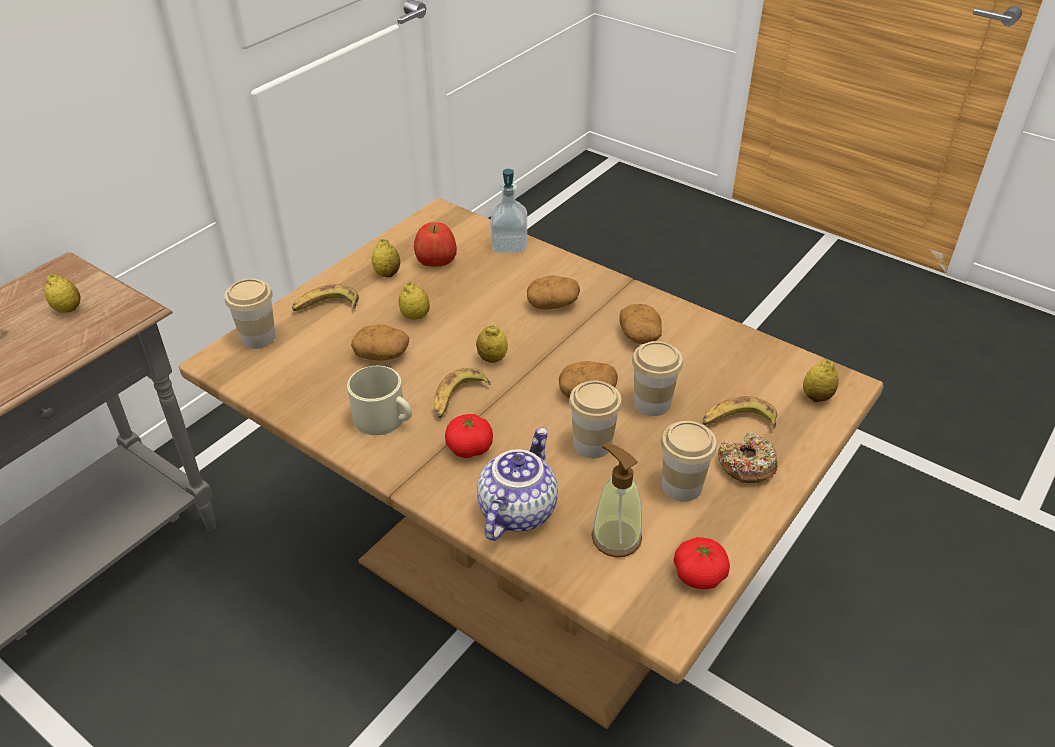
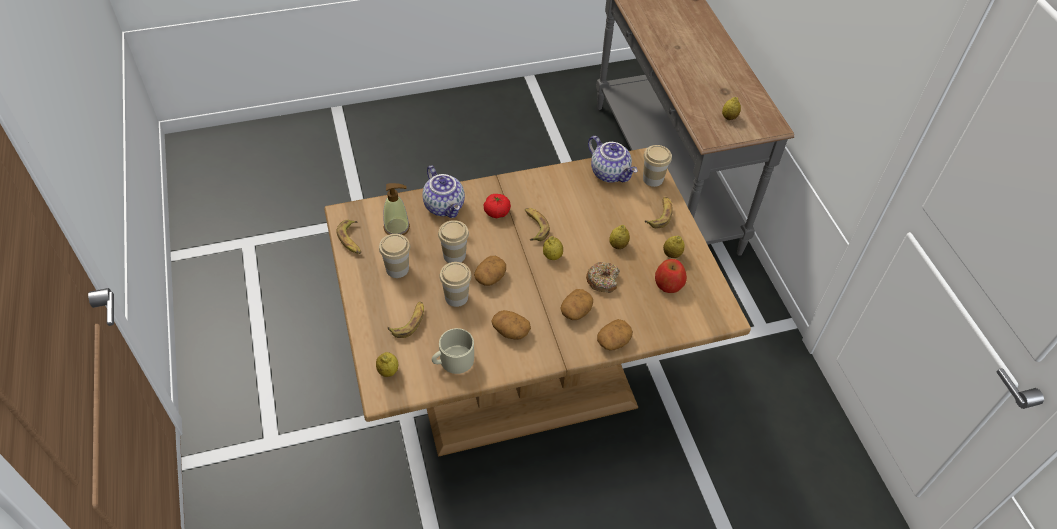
camera: 125 degrees right, 10 degrees up
(279, 378) = (610, 173): none -> teapot
(382, 354) = (596, 216): potato -> potato (613, 341)
(385, 419) = (545, 194): beige mug -> beige mug (452, 361)
(509, 245) = (656, 328): soap dispenser -> none
(699, 575) = (351, 240): tomato -> banana
(746, 465) = (382, 302): donut -> donut (603, 280)

